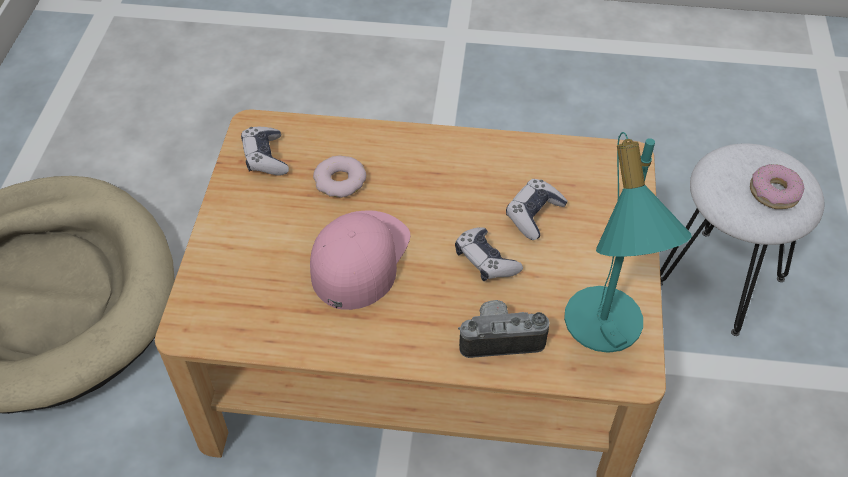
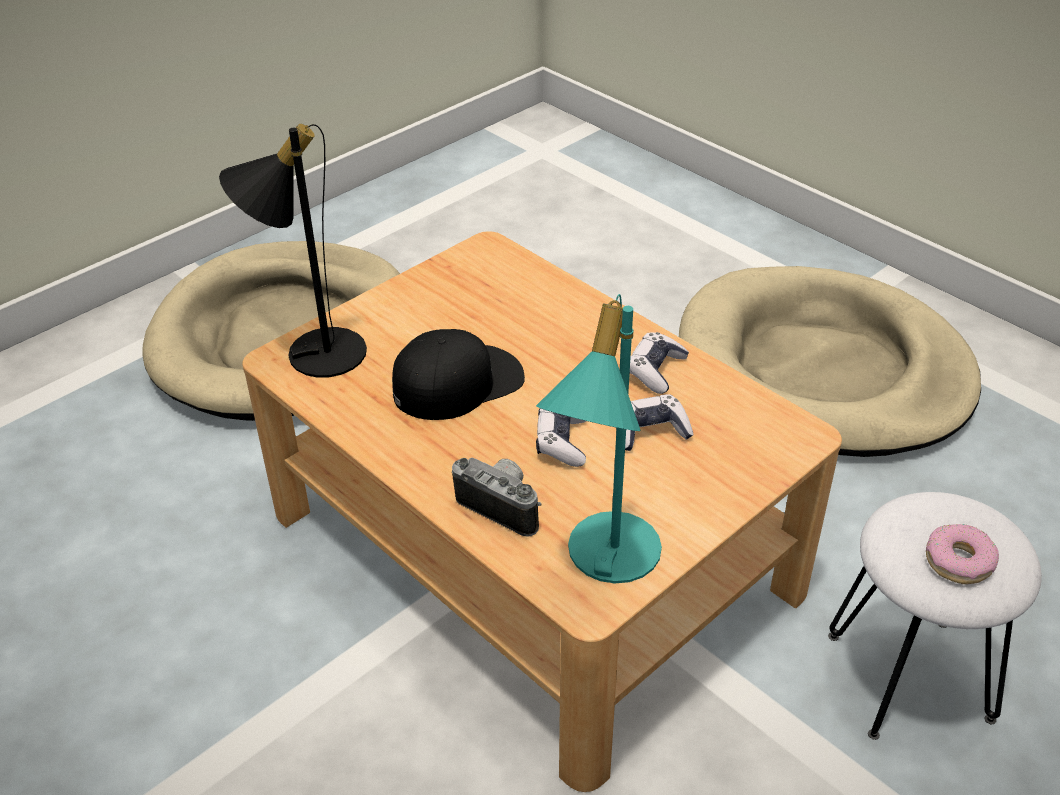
camera: 40 degrees right, 10 degrees down
(210, 302) = (312, 351): none -> black table lamp
(265, 158) = (470, 273): game controller -> game controller (655, 370)
(340, 181) = (509, 319): donut -> none
(359, 258) = (458, 382): pink cap -> black cap
(484, 94) = (822, 370): none -> beige dog bed

